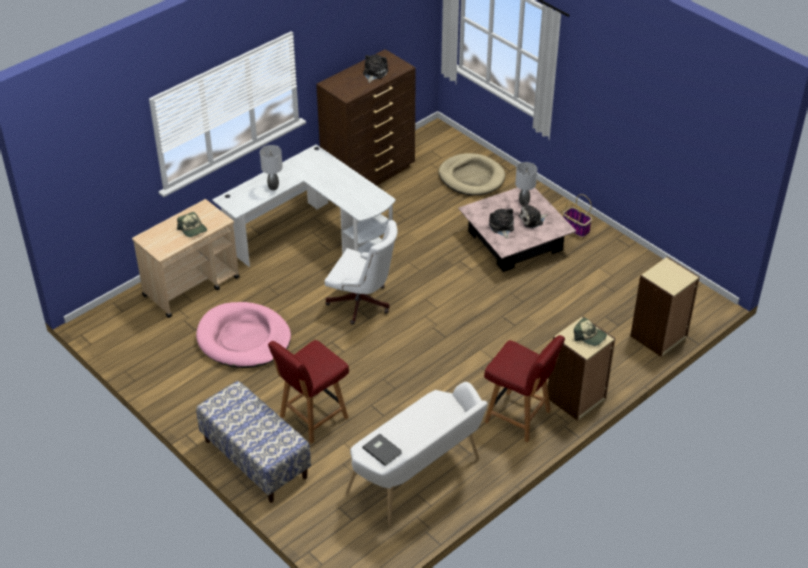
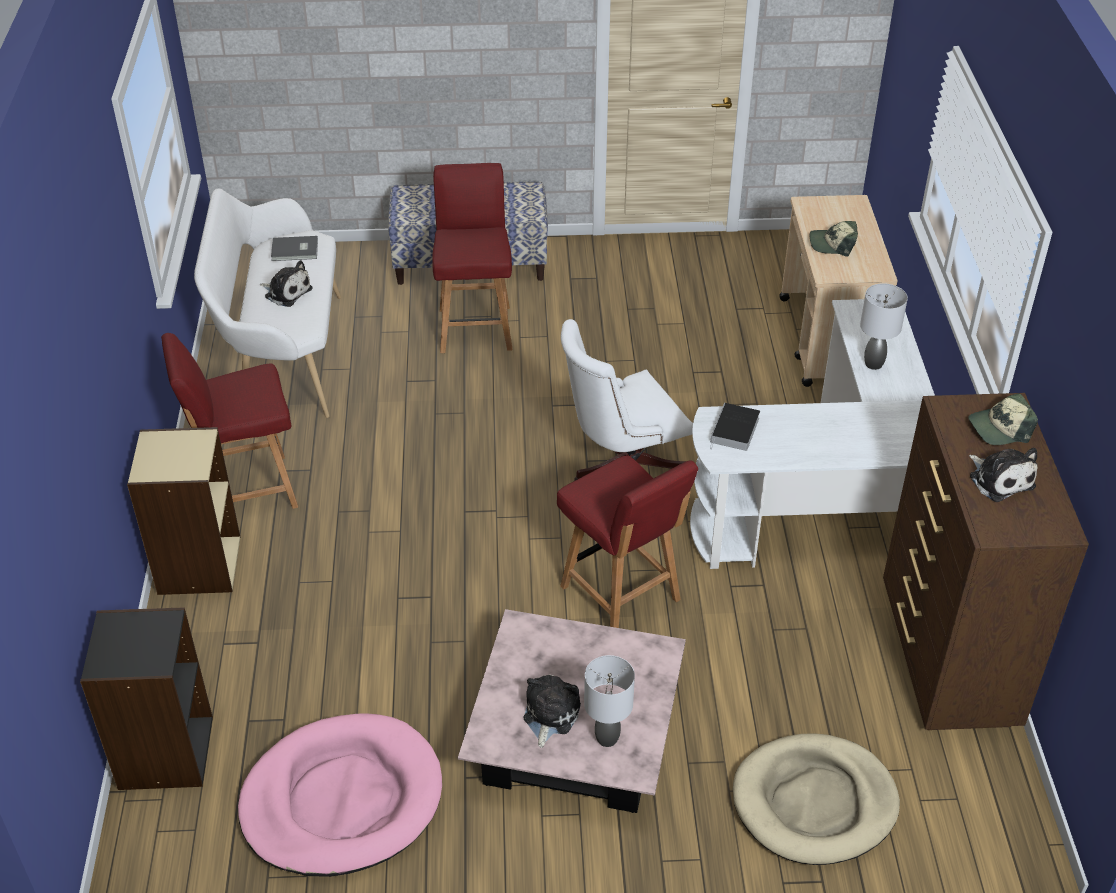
camera: 130 degrees right, 0 degrees up
(244, 339) = (674, 338): pink dog bed -> pink dog bed (342, 800)
(363, 203) = (735, 431): none -> book
(435, 265) = (622, 595): none -> red chair
(501, 227) = (575, 659): plush toy -> plush toy (286, 292)
(576, 228) = (515, 855): basket -> none
(589, 336) = (166, 461): cap -> cap (999, 428)
(659, 337) = (164, 752): beige bookcase -> black bookcase

